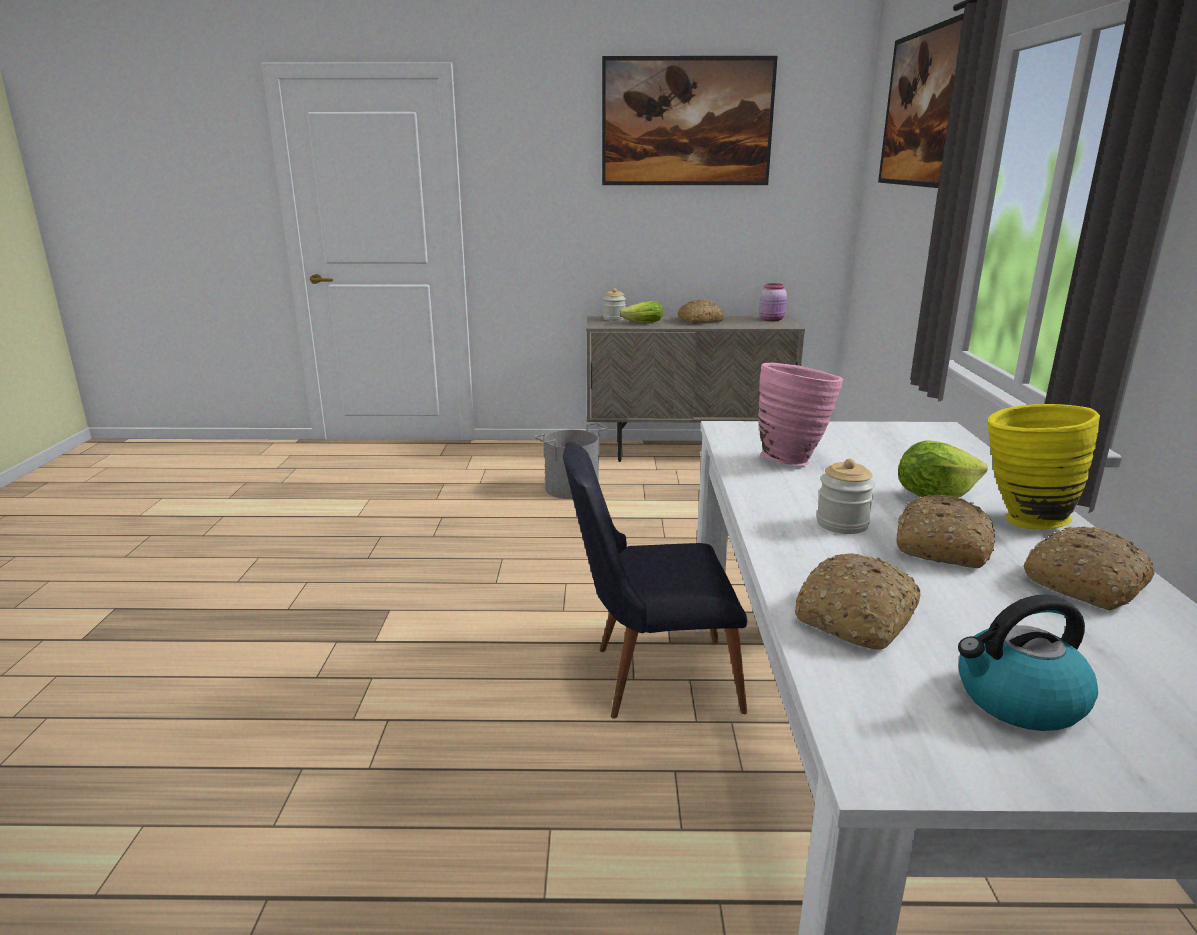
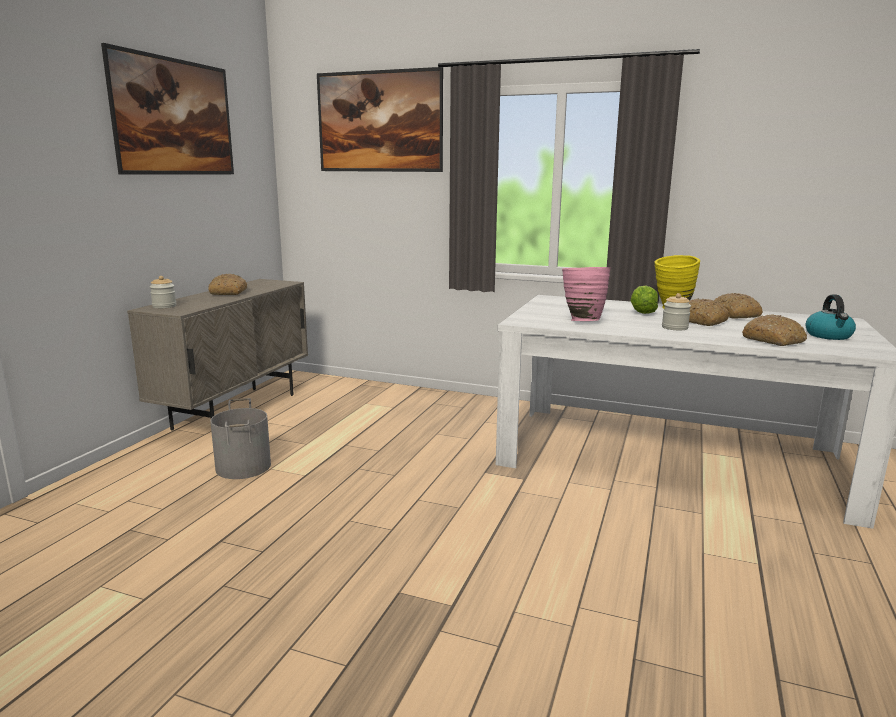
camera: 70 degrees left, 5 degrees down
(640, 323) = (200, 303): lettuce -> none
(650, 677) = (561, 493): black chair -> none
(772, 319) = (263, 282): pink jar -> none

